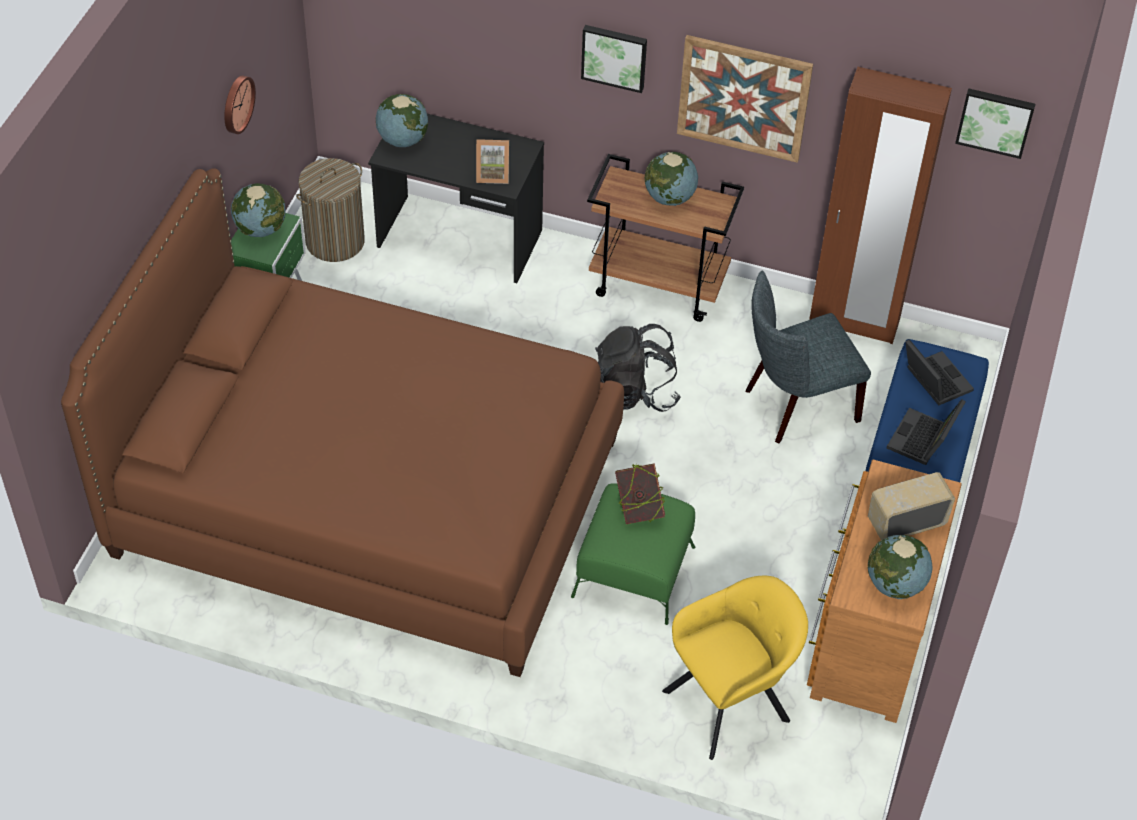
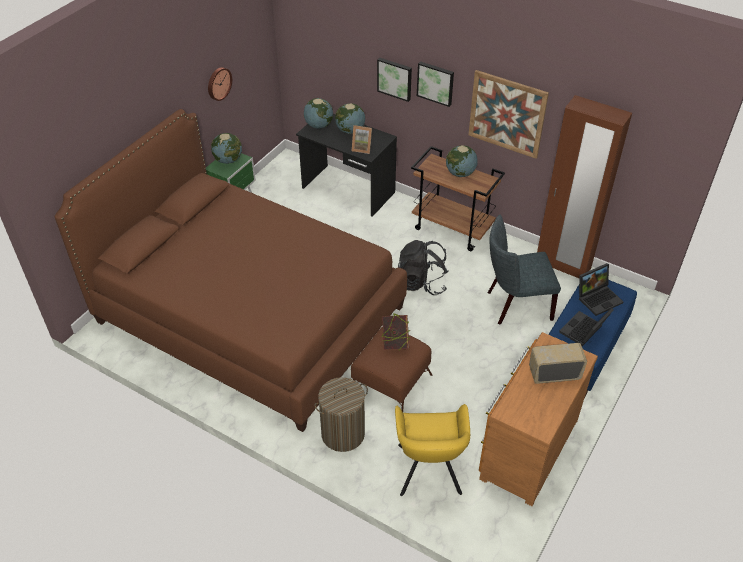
camera: 15 degrees right, 5 degrees down
(335, 241) = (281, 182): laundry basket -> laundry basket (343, 433)
(634, 571) = (391, 382): green ottoman -> brown ottoman
(732, 702) = (428, 472): yellow armchair -> yellow armchair turned 105 degrees clockwise
(895, 585) = (537, 411): globe -> globe (350, 131)
(933, 380) = (598, 298): laptop -> laptop turned 75 degrees clockwise
(995, 121) = (658, 138): picture -> picture (395, 78)

